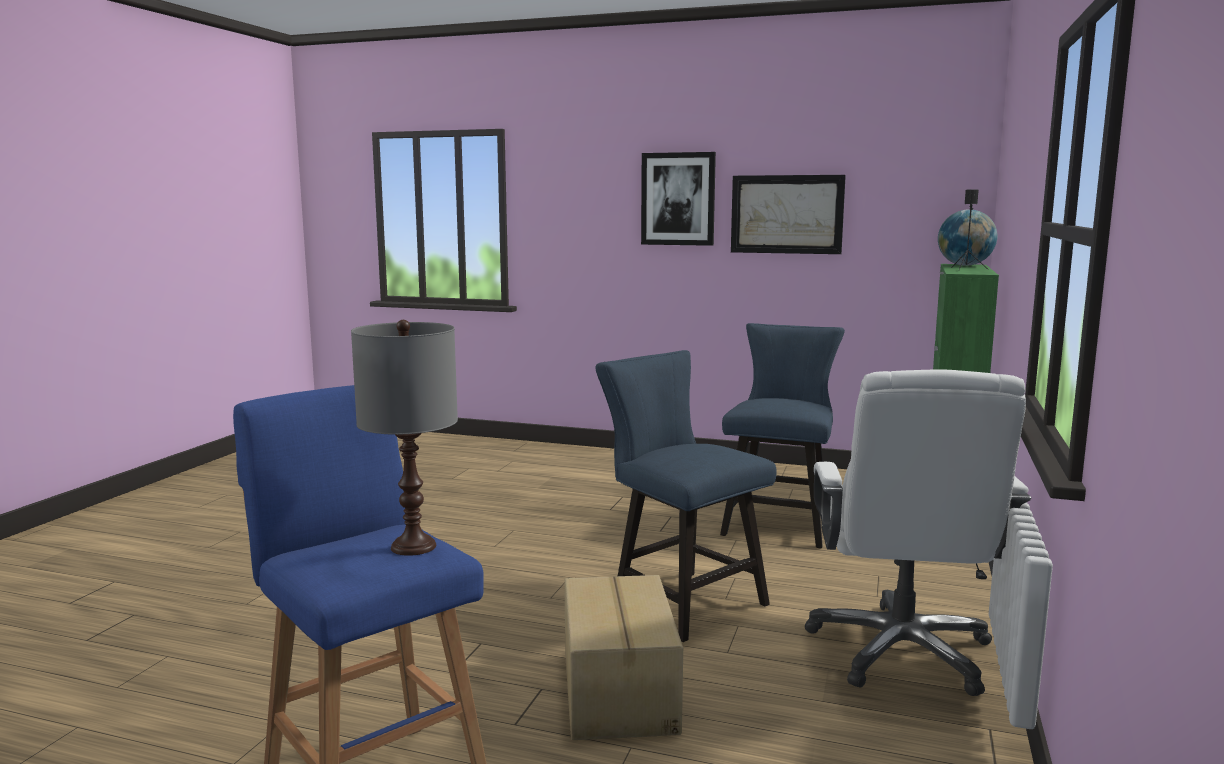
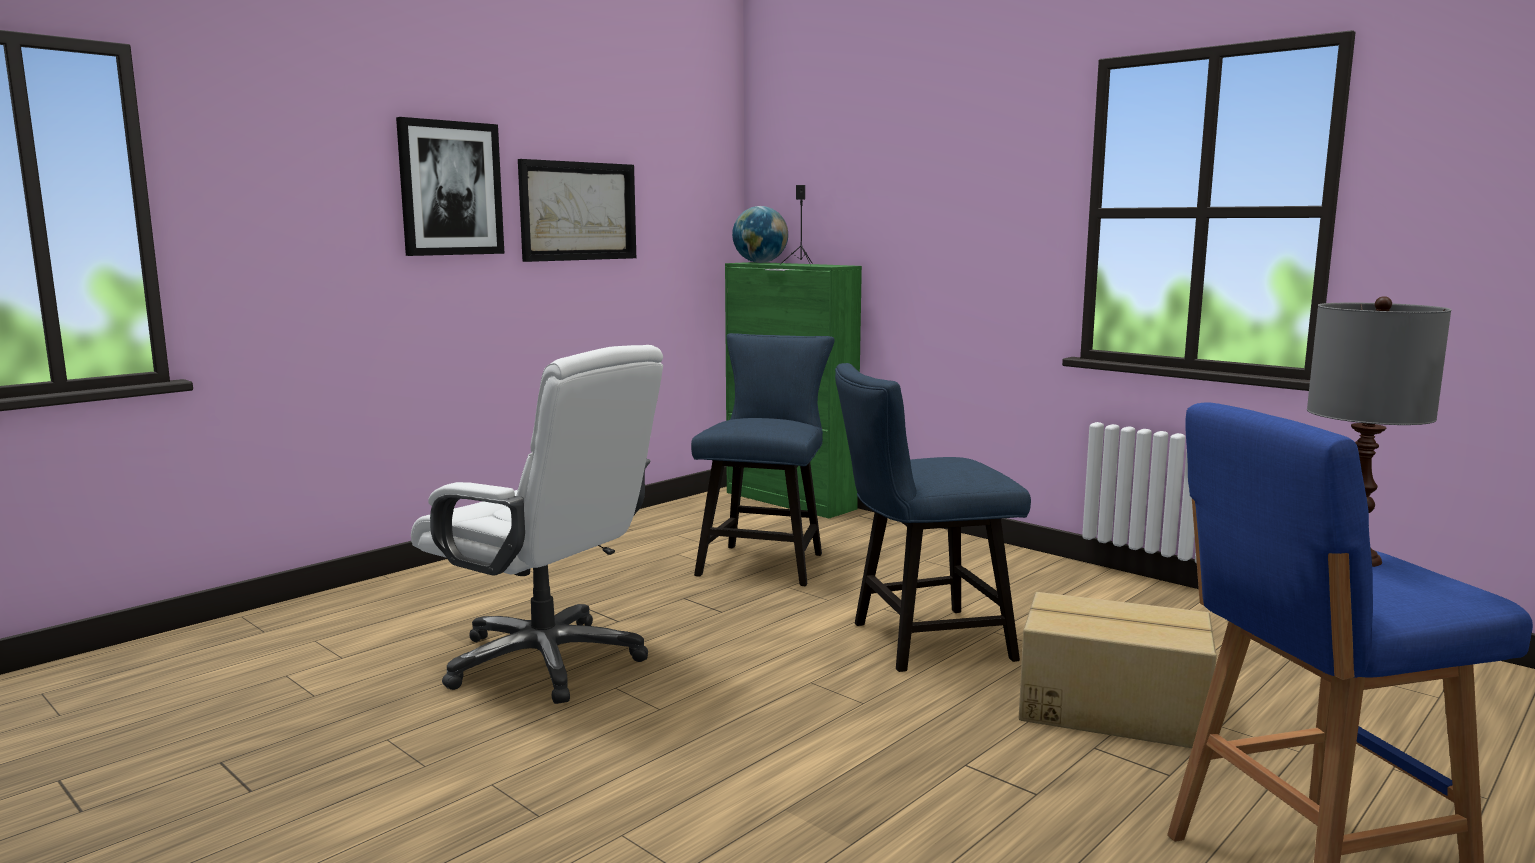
camera: 65 degrees left, 0 degrees up
(779, 523) = (765, 561): blue chair -> blue chair turned 60 degrees clockwise
(901, 651) = (1074, 590): white office chair -> white office chair (546, 661)

